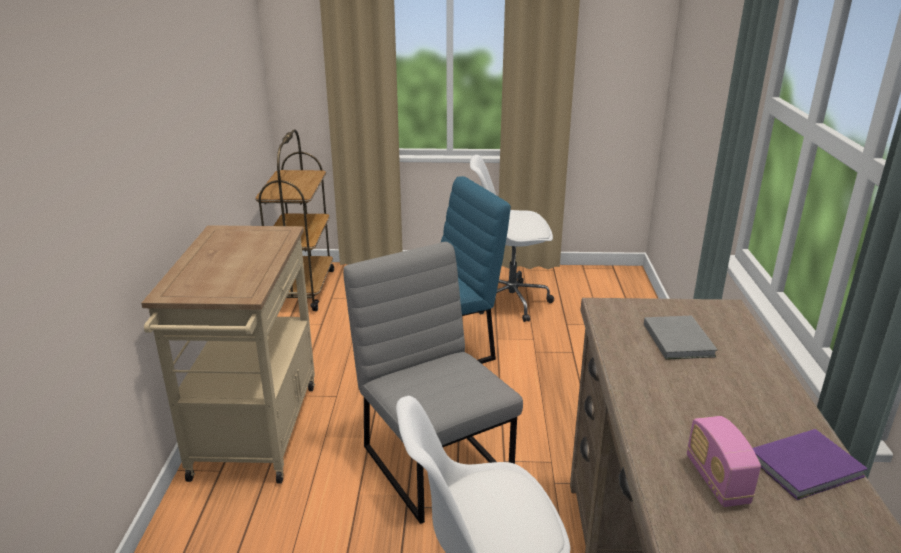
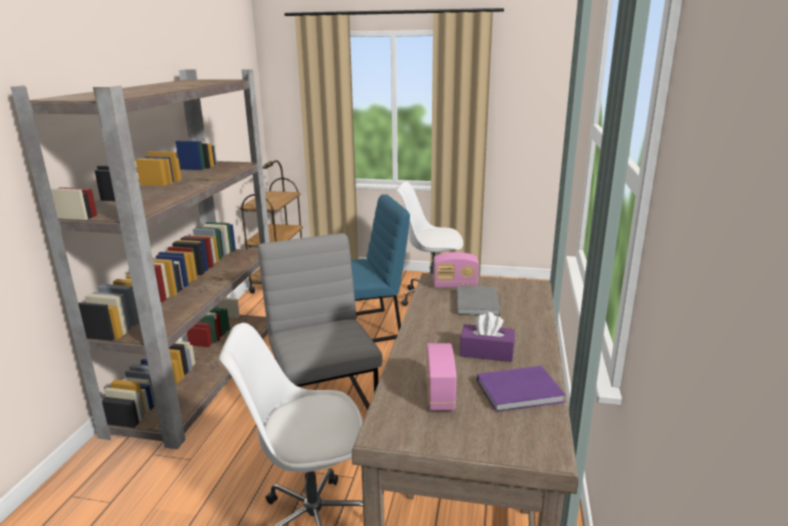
camera: 10 degrees right, 5 degrees down
(254, 434) = (203, 373): beige cart -> brown bookcase
(635, 315) = (455, 285): none -> radio
(734, 413) = (486, 352): none -> purple tissue box

